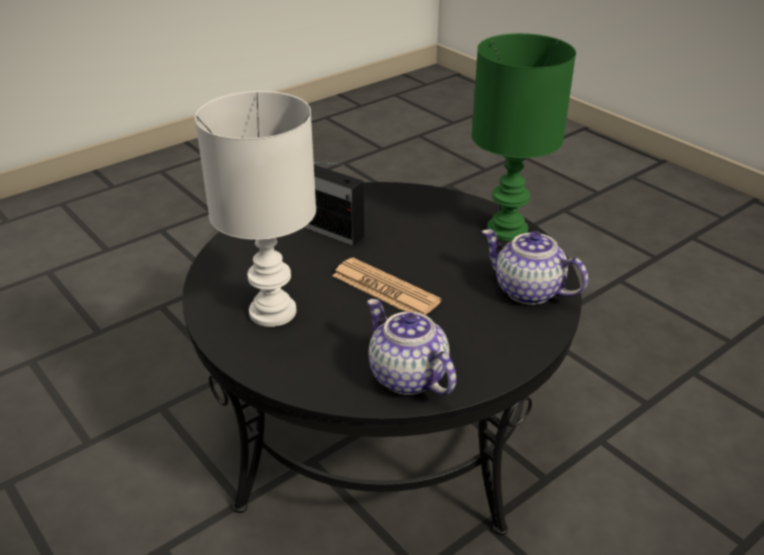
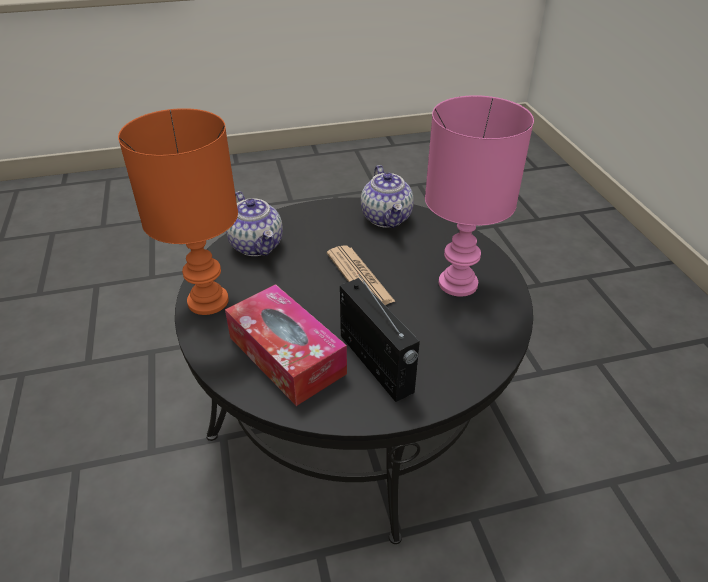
camera: 155 degrees left, 5 degrees up
(274, 311) = (456, 284): white table lamp -> pink table lamp
(397, 214) = (286, 355): none -> tissue box
(505, 230) = (210, 301): green table lamp -> orange table lamp

